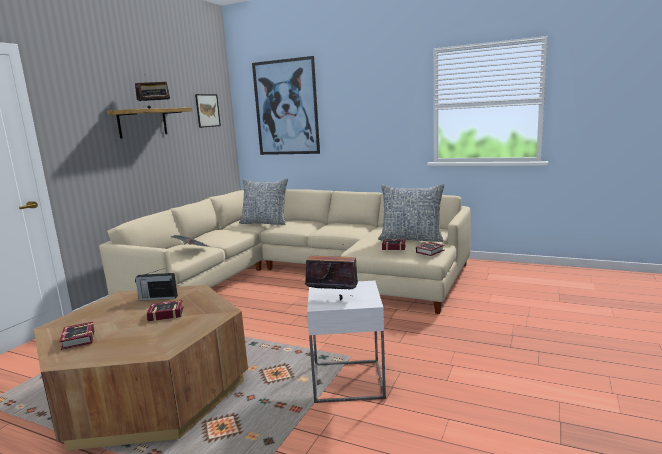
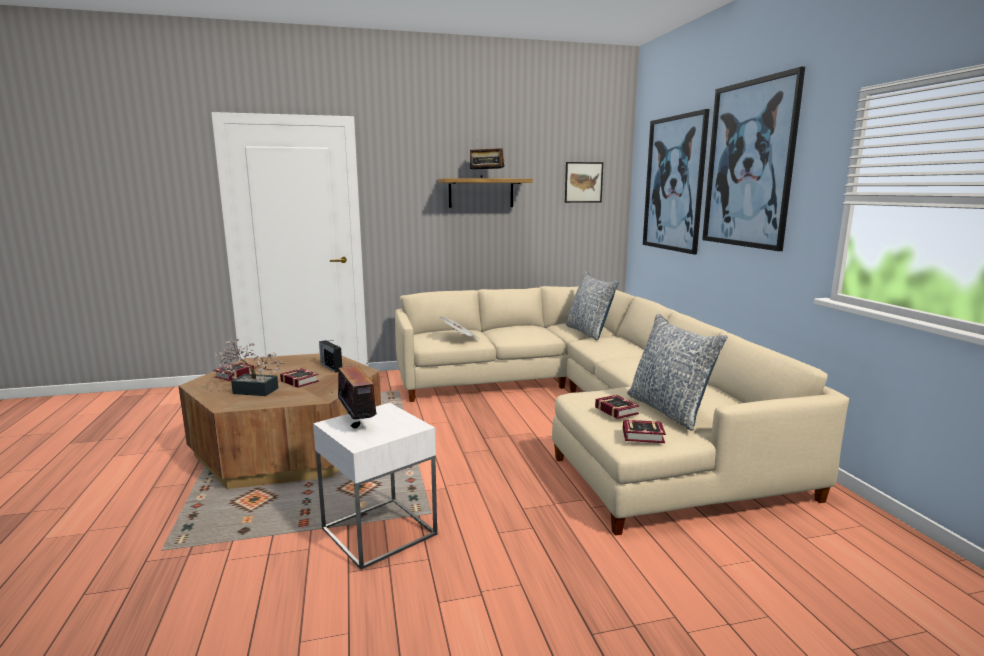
camera: 50 degrees right, 0 degrees up
(144, 336) = (251, 390): none -> potted plant
(357, 91) = (749, 165): none -> picture

